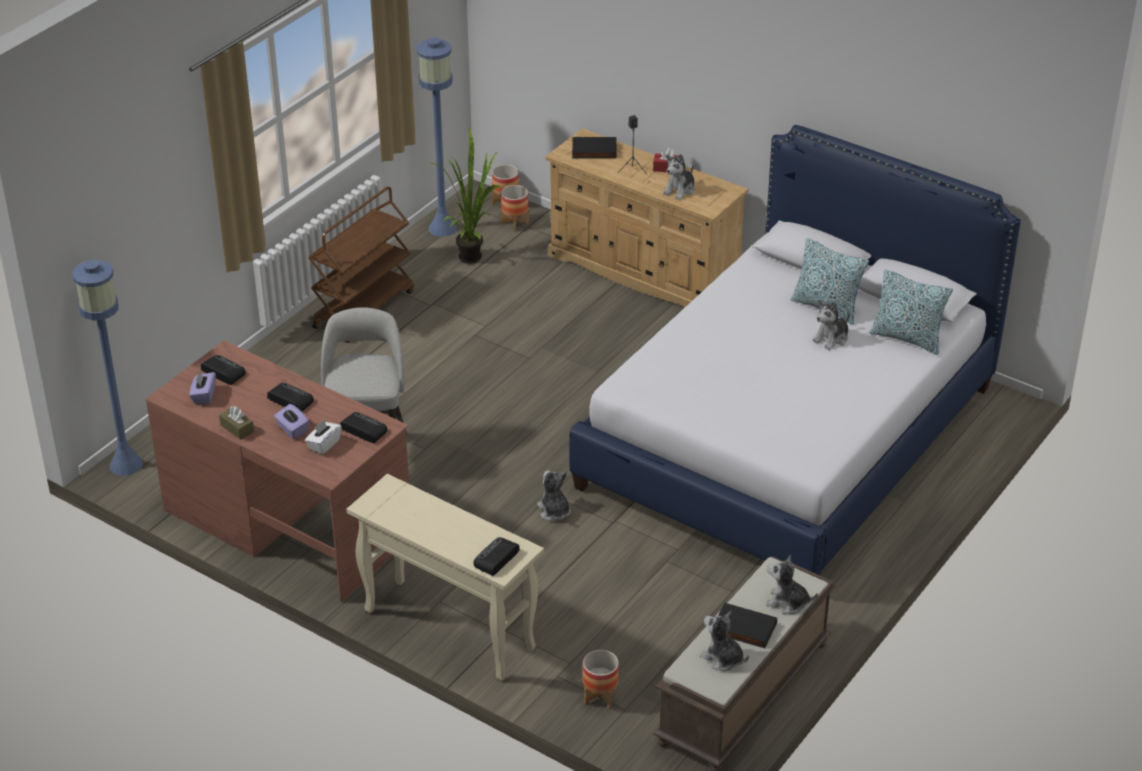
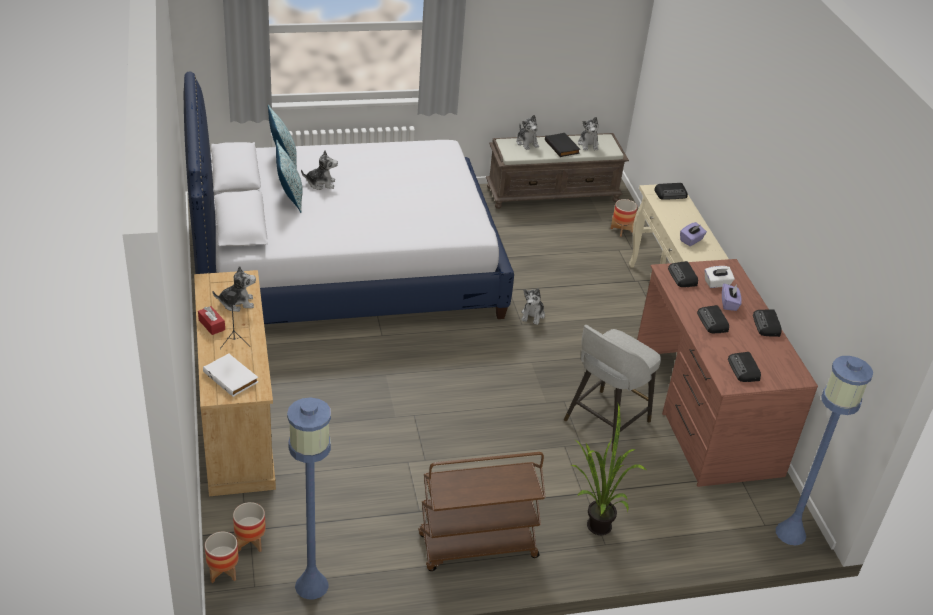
camera: 140 degrees left, 0 degrees up
(204, 396) = (772, 361): purple tissue box -> purple tissue box (691, 240)
(237, 428) = (766, 326): brown tissue box -> radio
(473, 255) = (327, 535): potted plant -> potted plant (593, 528)
(594, 151) = (232, 377): black book -> white book

